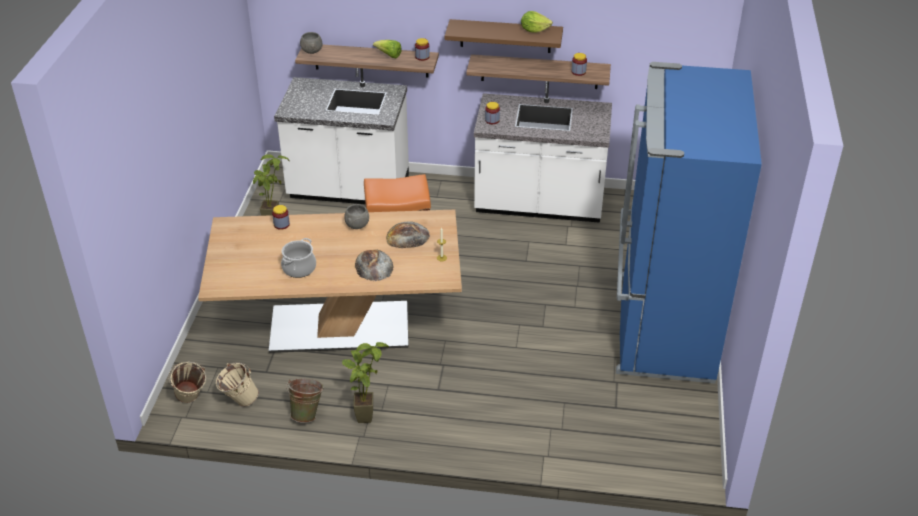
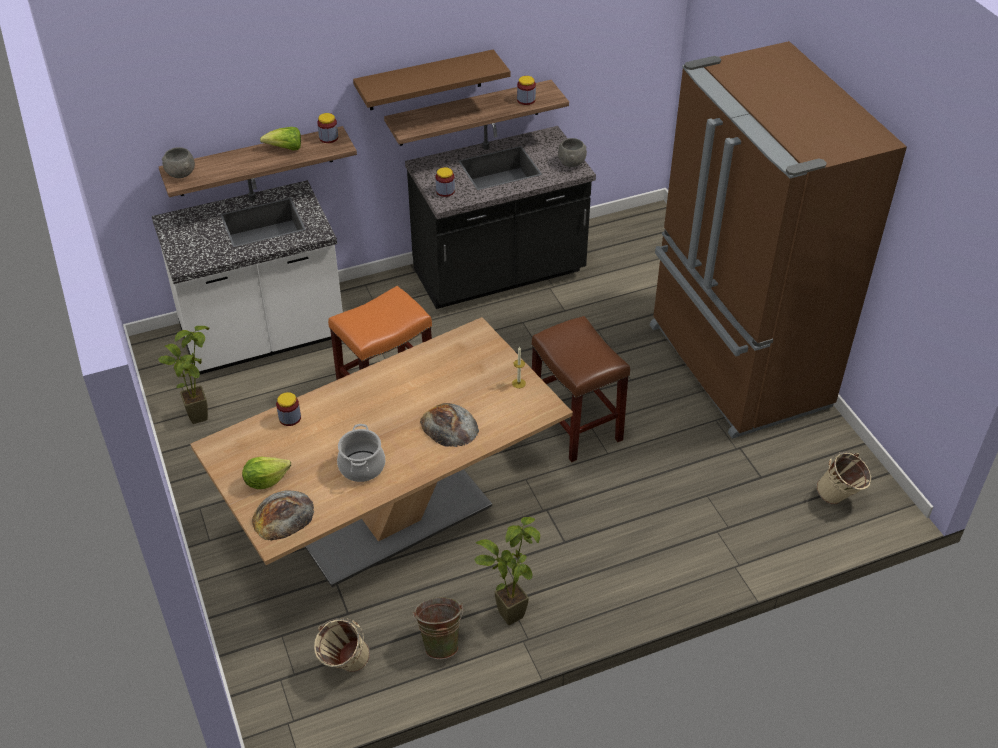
camera: 30 degrees left, 5 degrees up
(191, 400) = (283, 695): beige bucket -> beige bucket (839, 498)
(357, 225) = (385, 382): grey bowl -> grey bowl (571, 163)
(407, 236) = (457, 372): bread -> bread (283, 515)
(510, 321) = (577, 425): none -> brown stool
(534, 30) = (466, 63): lettuce -> lettuce (265, 481)
(539, 205) = (499, 274): white counter -> black counter
(662, 328) = (735, 367): blue fridge -> brown fridge

